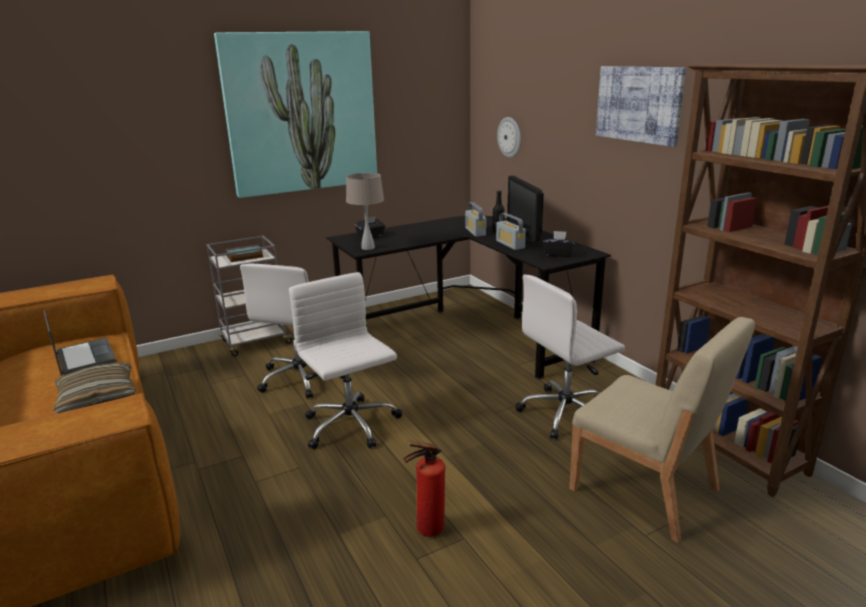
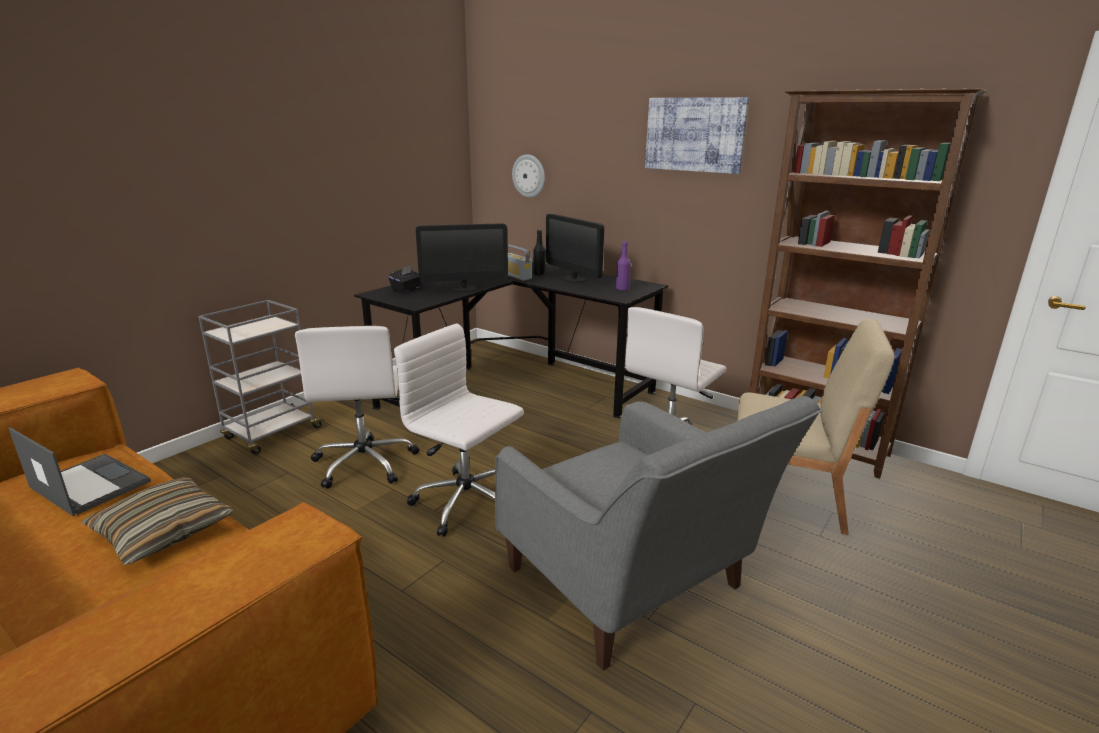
camera: 25 degrees left, 0 degrees up
(244, 256) = (254, 327): book -> none
(301, 113) = (302, 147): picture -> none
(367, 248) = (418, 301): beige table lamp -> none
(416, 240) = (464, 288): none -> monitor
(426, 530) = (633, 587): fire extinguisher -> grey armchair
(510, 244) = (566, 284): radio -> none
(558, 254) = (622, 289): black tissue box -> purple bottle

